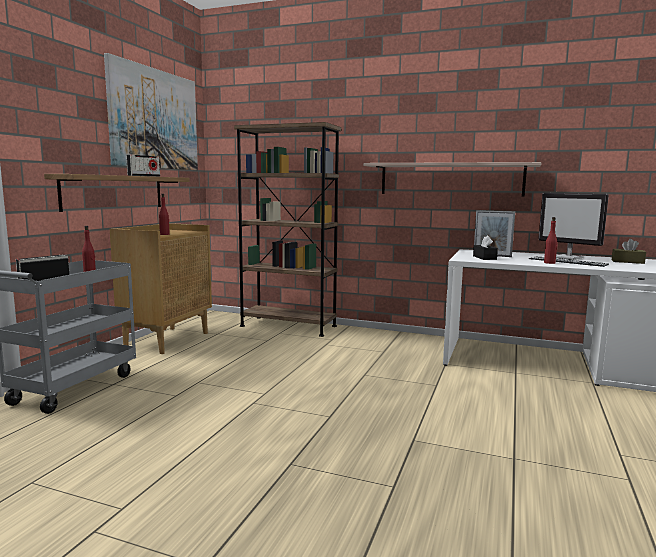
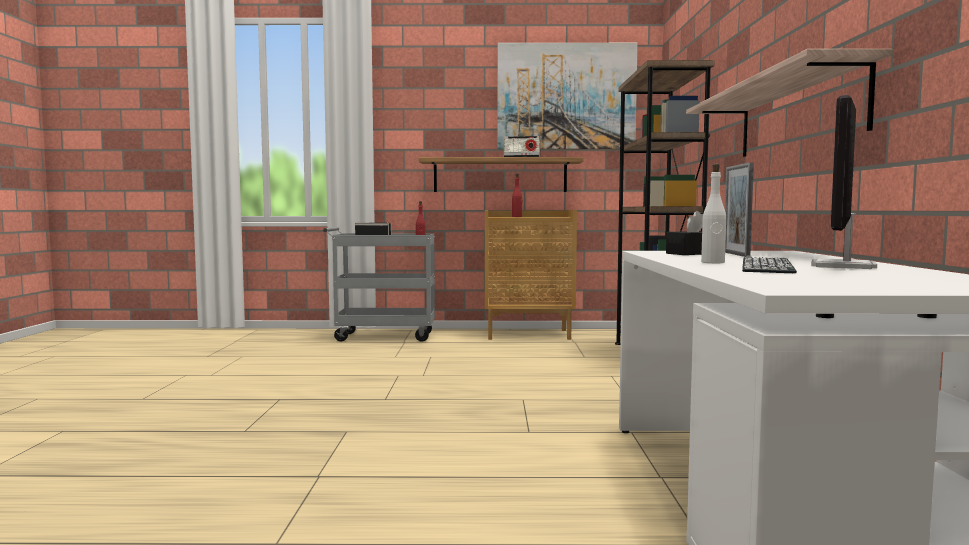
camera: 70 degrees right, 5 degrees down
(549, 263) = (713, 262): red bottle -> white bottle
(627, 262) = (908, 279): brown tissue box -> none

